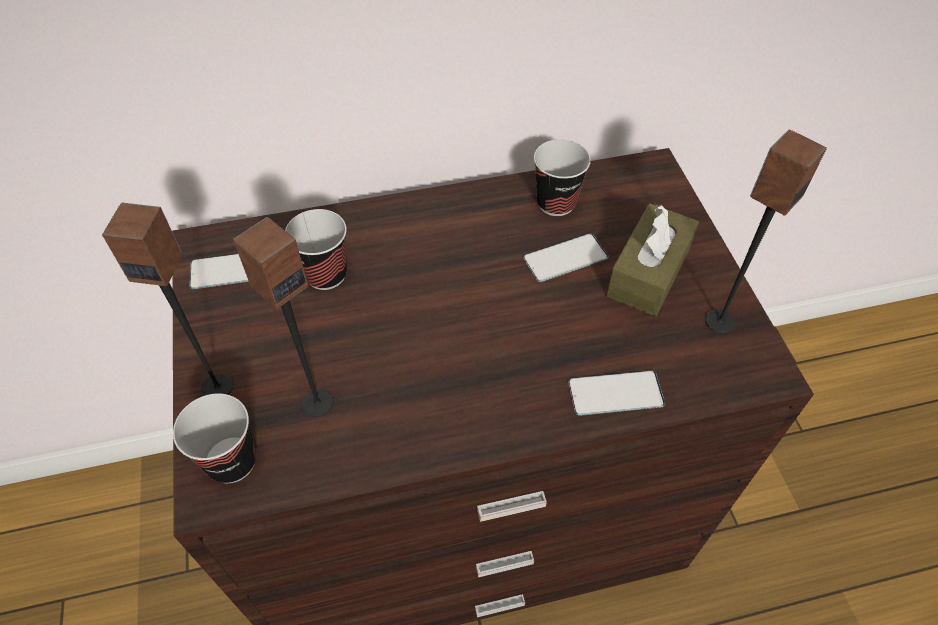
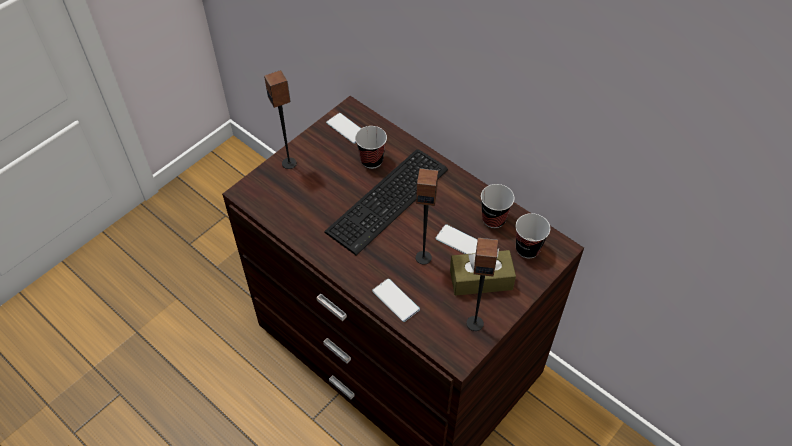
camera: 55 degrees right, 0 degrees up
(232, 461) = (262, 190): cup -> cup (527, 249)
(317, 402) = (307, 198): speaker -> speaker (423, 257)
(423, 294) = (391, 200): none -> keyboard

